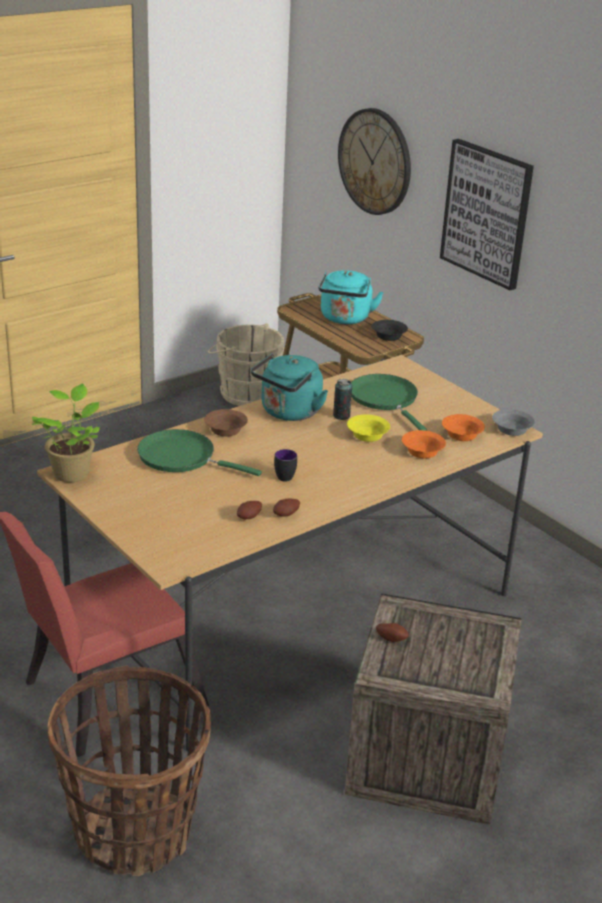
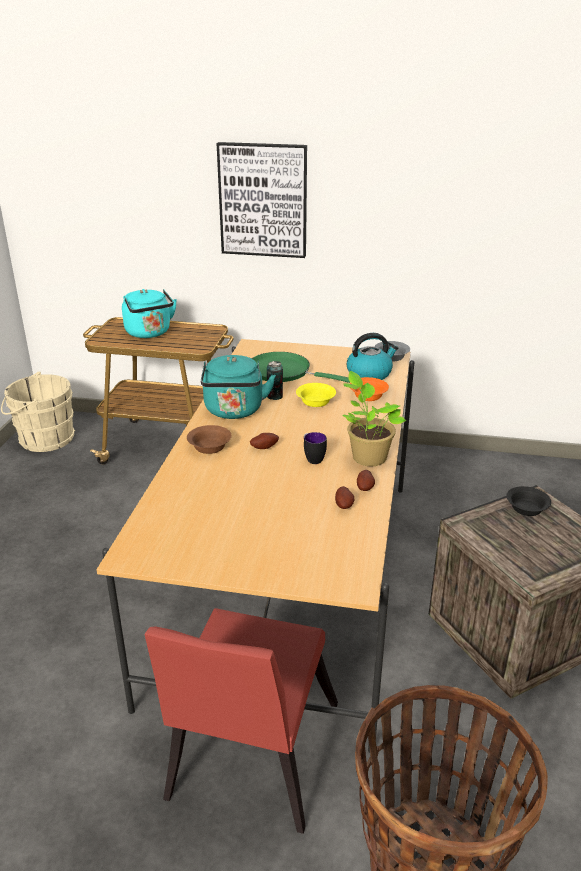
camera: 40 degrees left, 0 degrees up
(72, 472) = (135, 552): potted plant -> potted plant (367, 456)
(182, 457) = (211, 486): green frying pan -> none
(375, 161) = (122, 188): wall clock -> none
(389, 336) = (201, 333): black bowl -> black bowl (527, 508)
(391, 638) = (499, 548): potato -> potato (264, 447)
(461, 434) = (369, 373): orange bowl -> kettle

